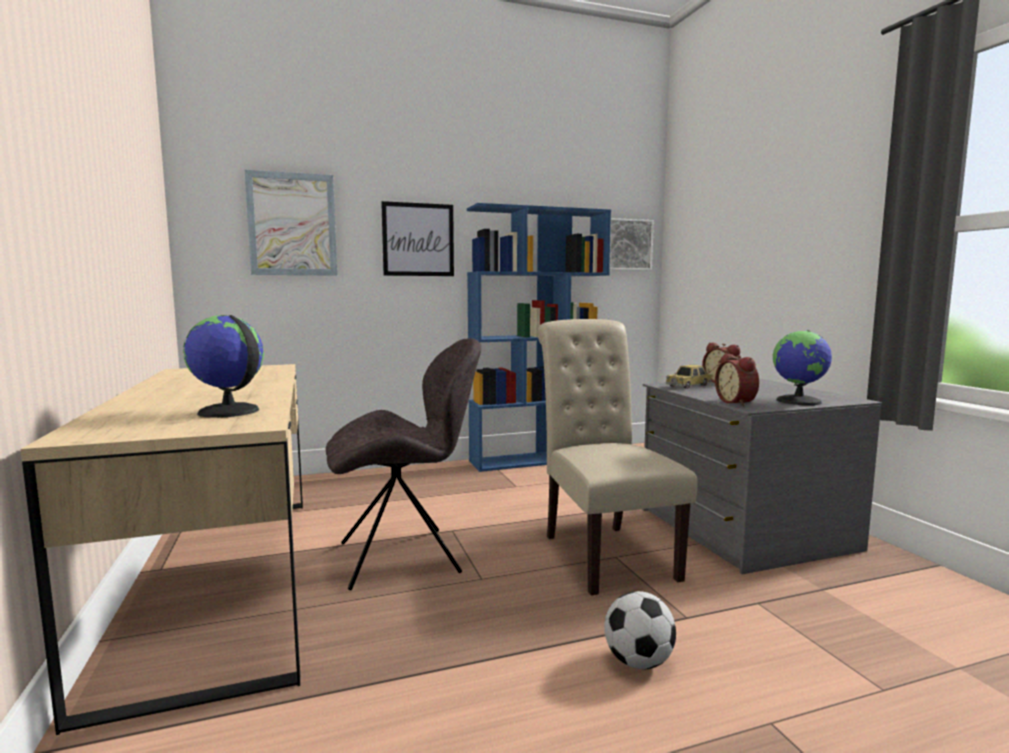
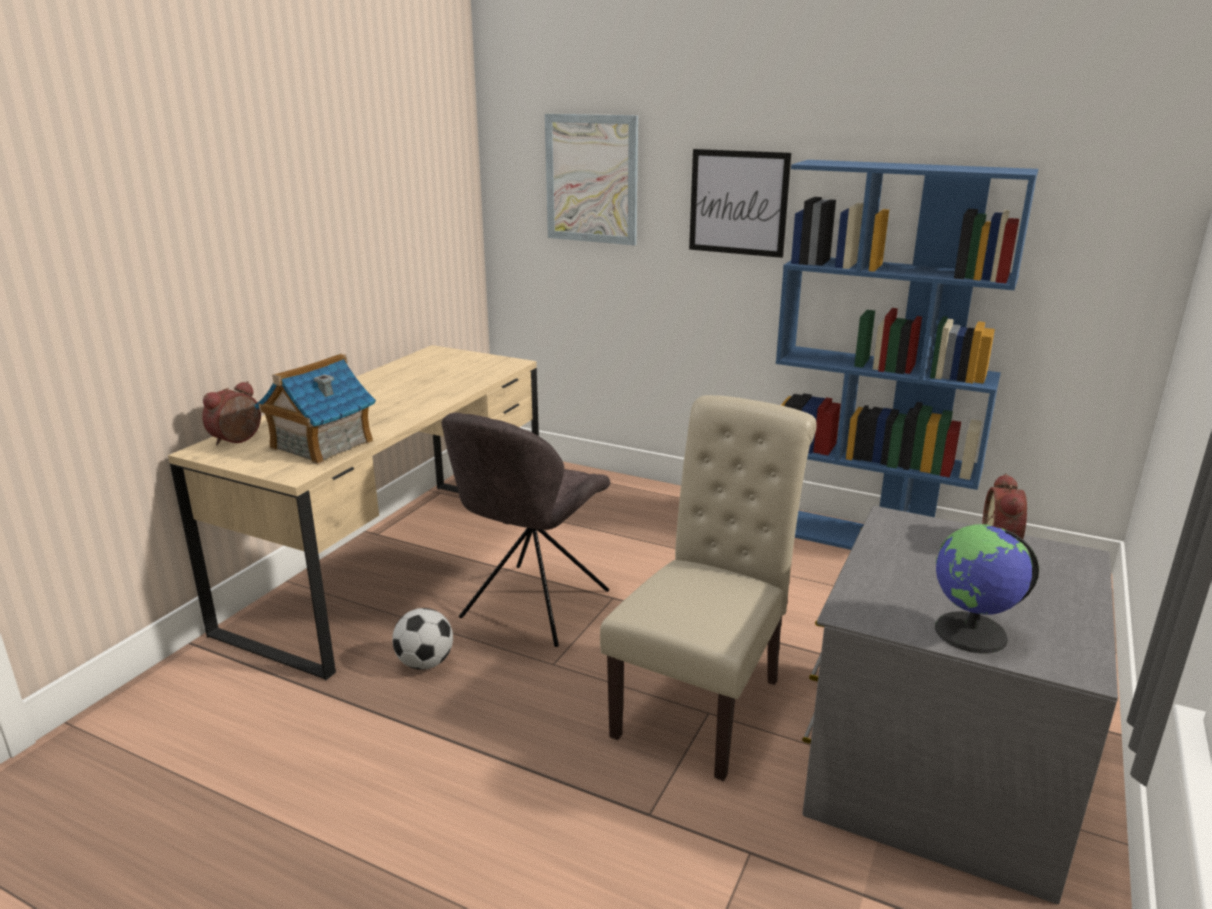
camera: 45 degrees right, 15 degrees up
(228, 411) = (321, 444): globe -> toy house
(404, 557) = (532, 607): grey chair -> grey chair turned 90 degrees clockwise
(628, 245) = (1115, 225): picture -> none
(638, 661) = (534, 818): football -> football (425, 663)
(688, 385) = (920, 534): toy car -> none
(737, 402) = (869, 596): alarm clock -> alarm clock (238, 440)

